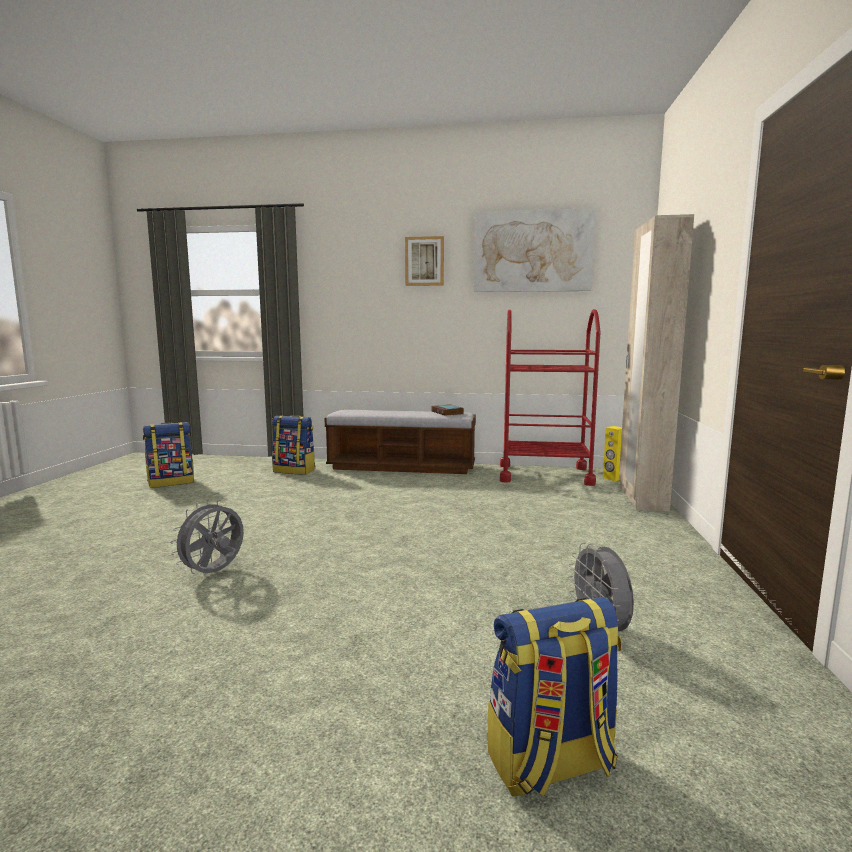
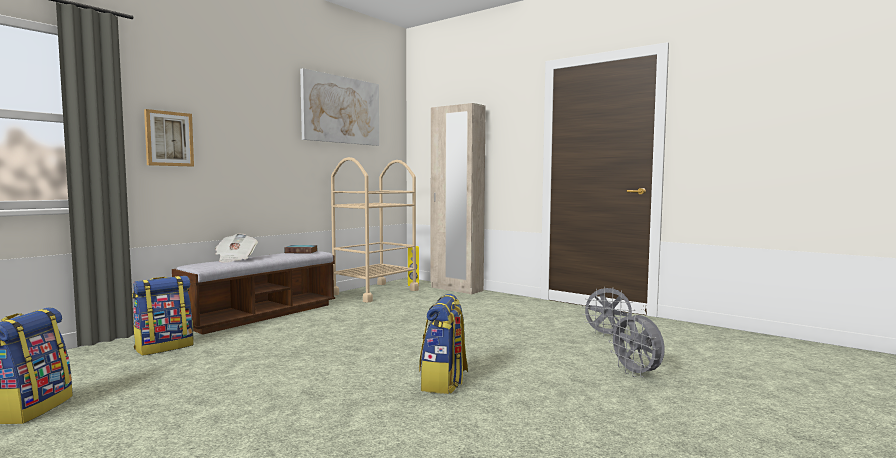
camera: 60 degrees left, 5 degrees down
(214, 573) = (414, 409): grey fan -> grey fan (636, 374)
(379, 410) = (235, 259): none -> newspaper
(424, 261) = (259, 106): picture -> picture (169, 139)
(544, 475) = (375, 292): red cart -> beige cart
(551, 764) = (707, 366): backpack -> backpack (444, 382)

